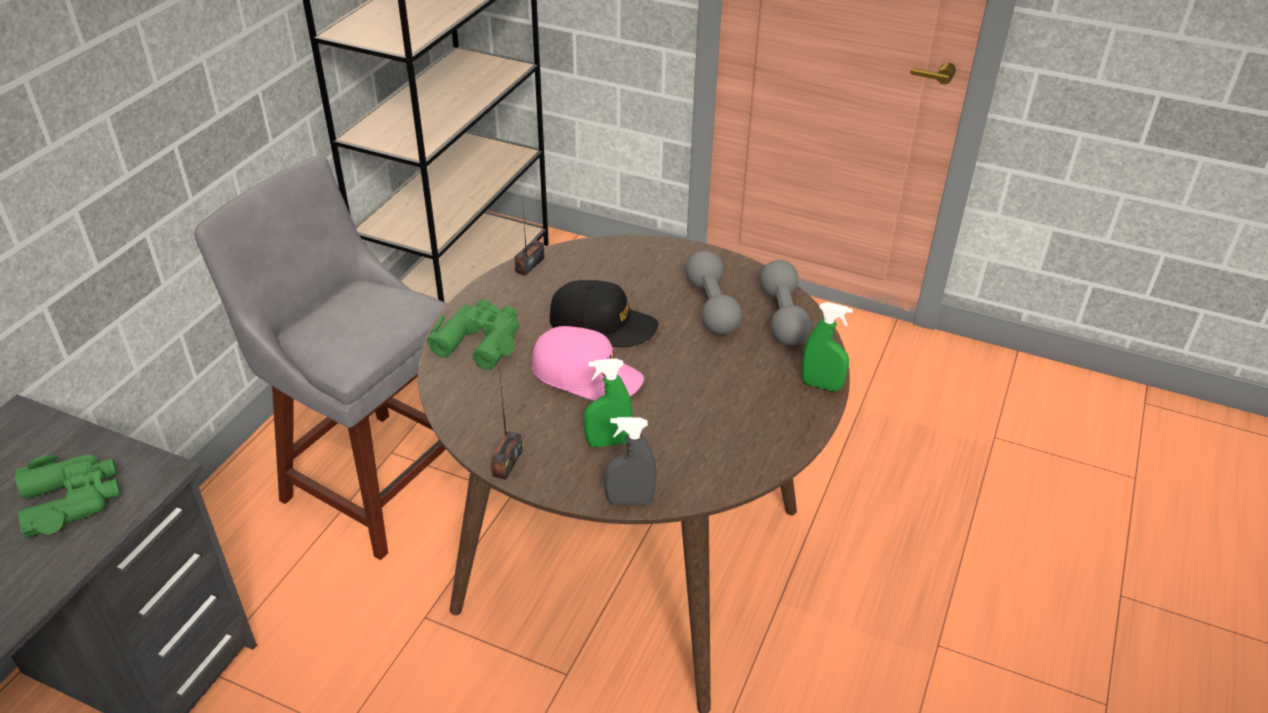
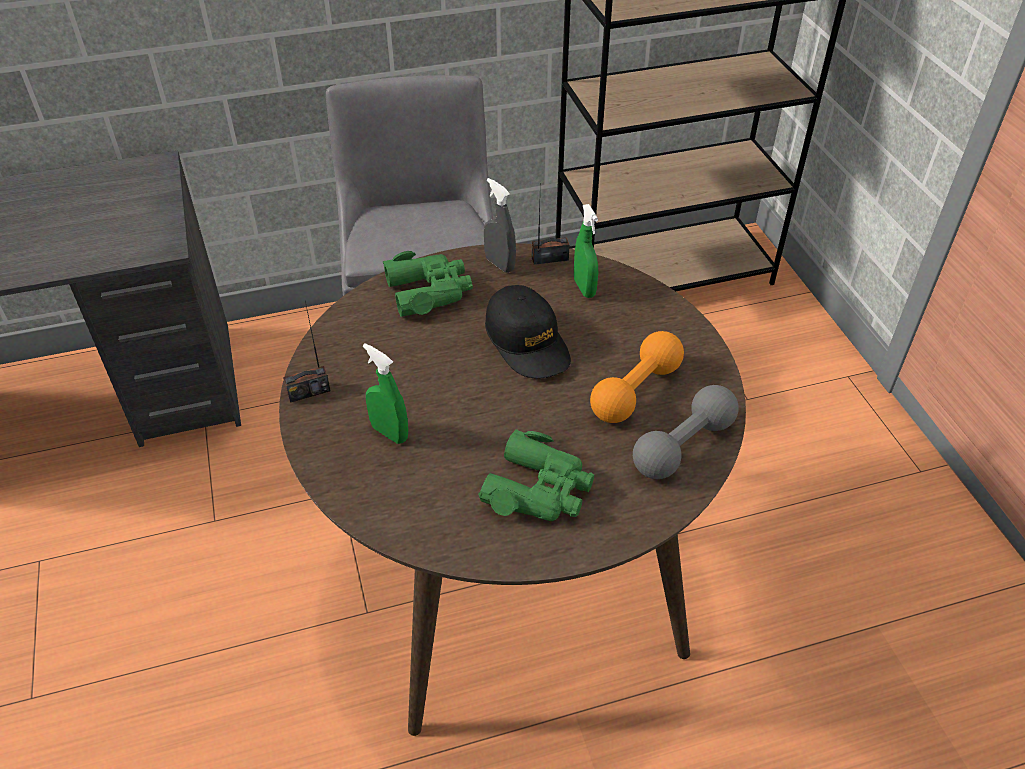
camera: 50 degrees right, 5 degrees up
(72, 500) = (110, 232): green binoculars -> green binoculars (539, 489)
(586, 375) = (455, 371): pink cap -> none
(629, 501) = (333, 488): grey spray bottle -> grey spray bottle (499, 264)
(711, 306) = (635, 391): grey dumbbell -> orange dumbbell
(821, 385) = (618, 530): green spray bottle -> green spray bottle (584, 288)

